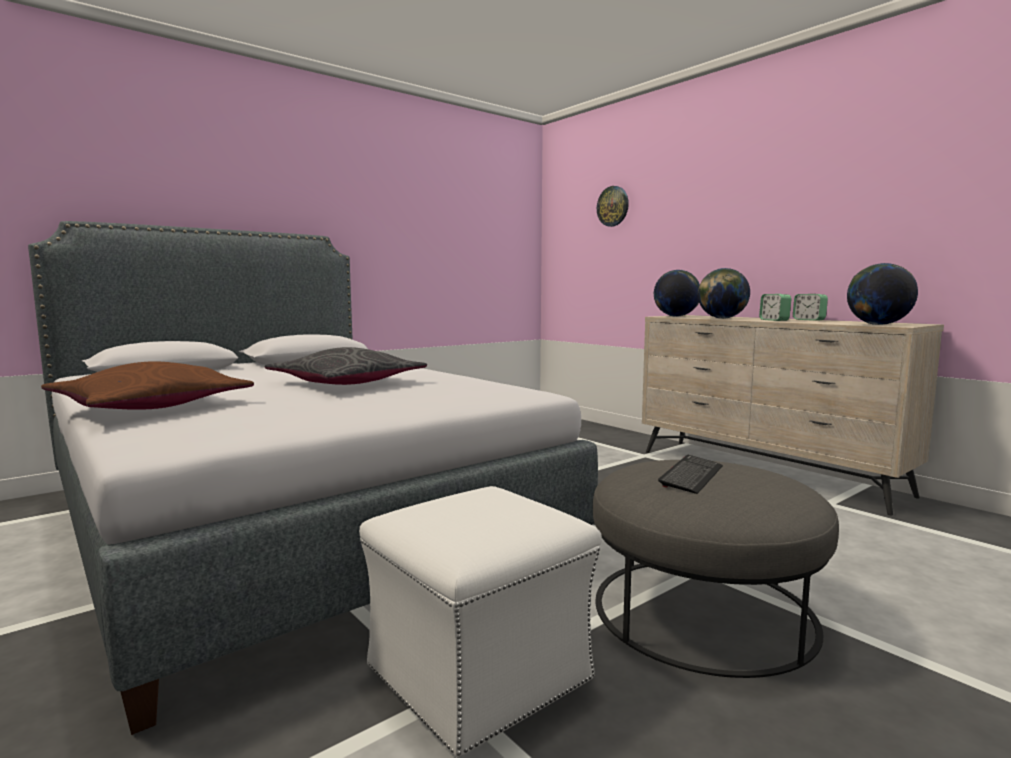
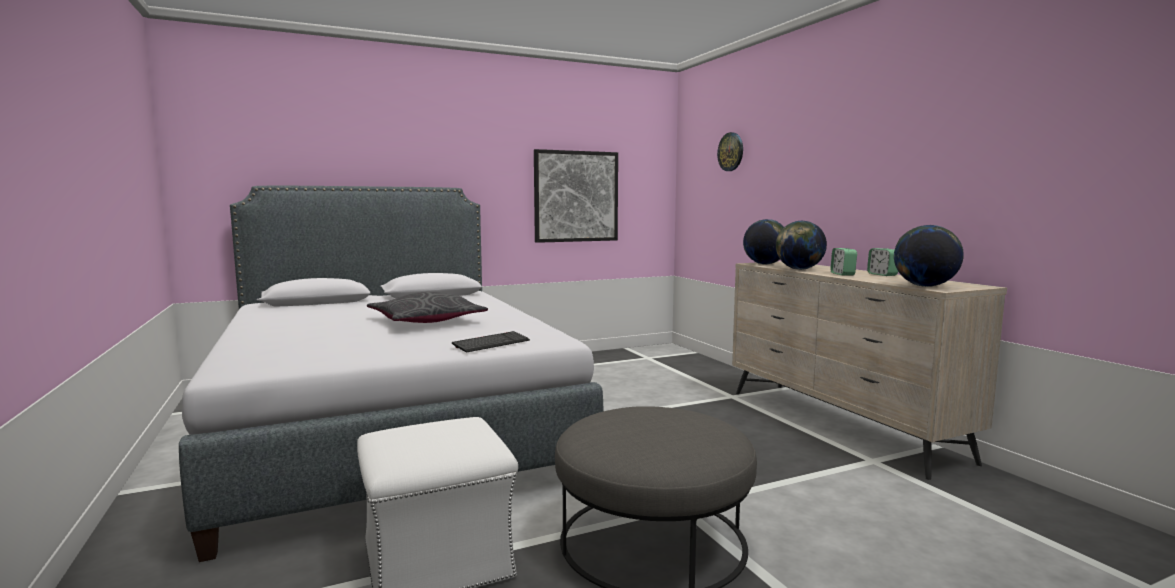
camera: 15 degrees right, 0 degrees up
(151, 407) = (266, 337): brown pillow -> none
(447, 252) = (576, 196): none -> picture
(691, 476) = (644, 423): keyboard -> keyboard (491, 343)

